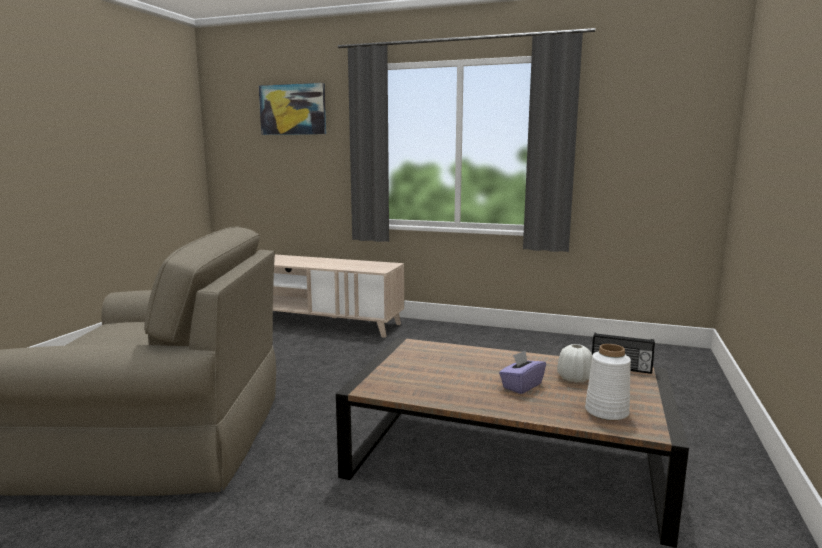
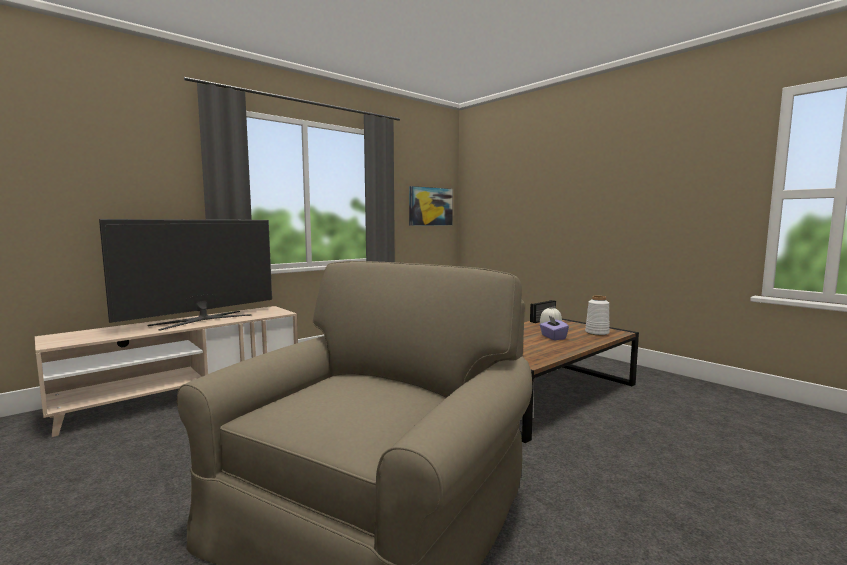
camera: 60 degrees left, 5 degrees down
(293, 109) = (103, 139): picture -> picture (430, 206)
(325, 262) = (202, 320): none -> television

